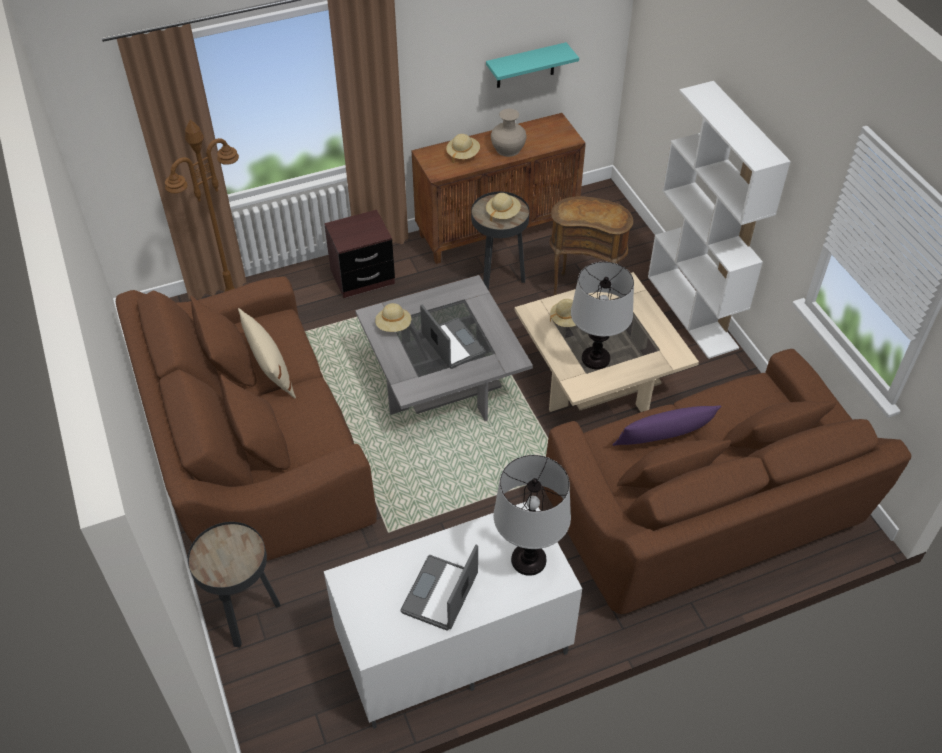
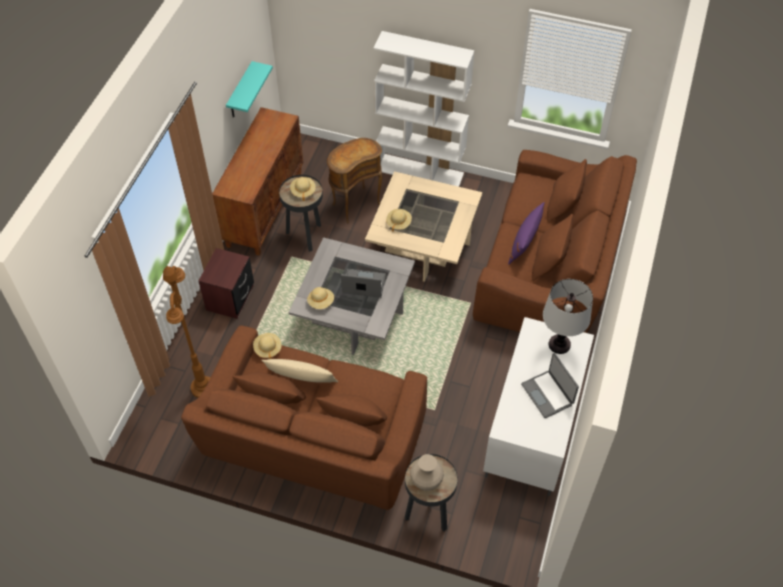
camera: 50 degrees left, 5 degrees up
(463, 154) = (244, 173): beige hat -> beige hat (267, 349)
(508, 149) = (263, 151): beige vase -> beige vase (426, 480)
(595, 358) = (437, 231): table lamp -> none

